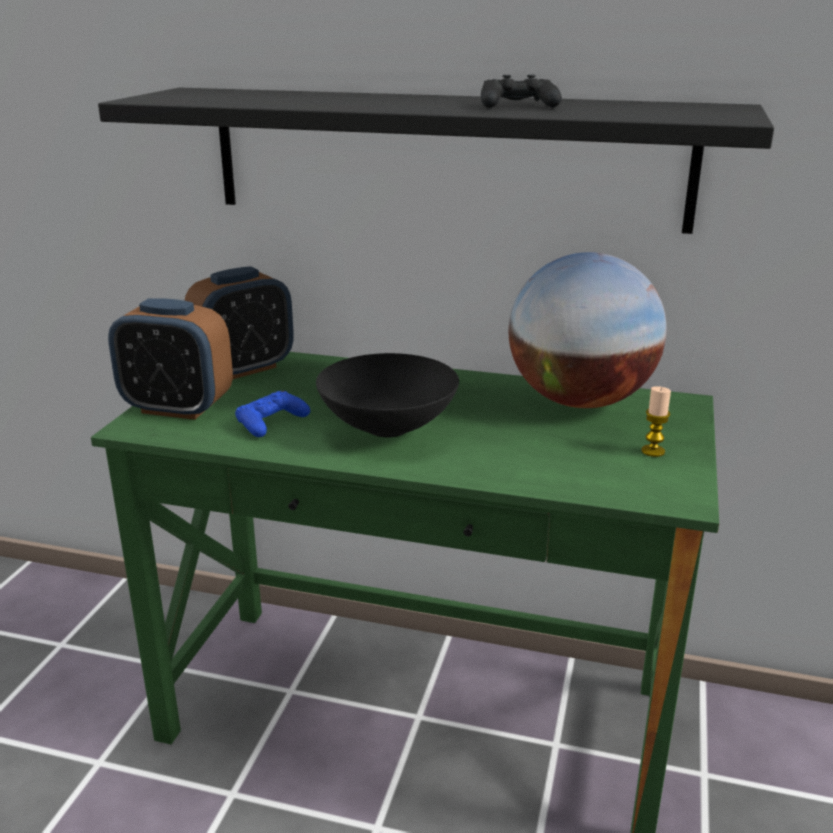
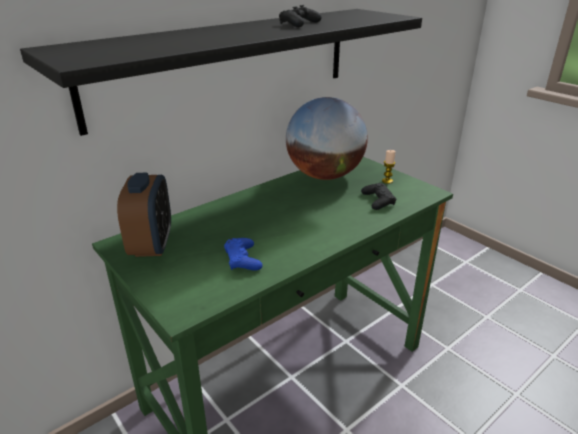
camera: 55 degrees left, 5 degrees up
(177, 408) = (176, 287): alarm clock -> none
(386, 427) = (293, 228): black bowl -> none
(566, 462) = (378, 201): none -> black game controller

